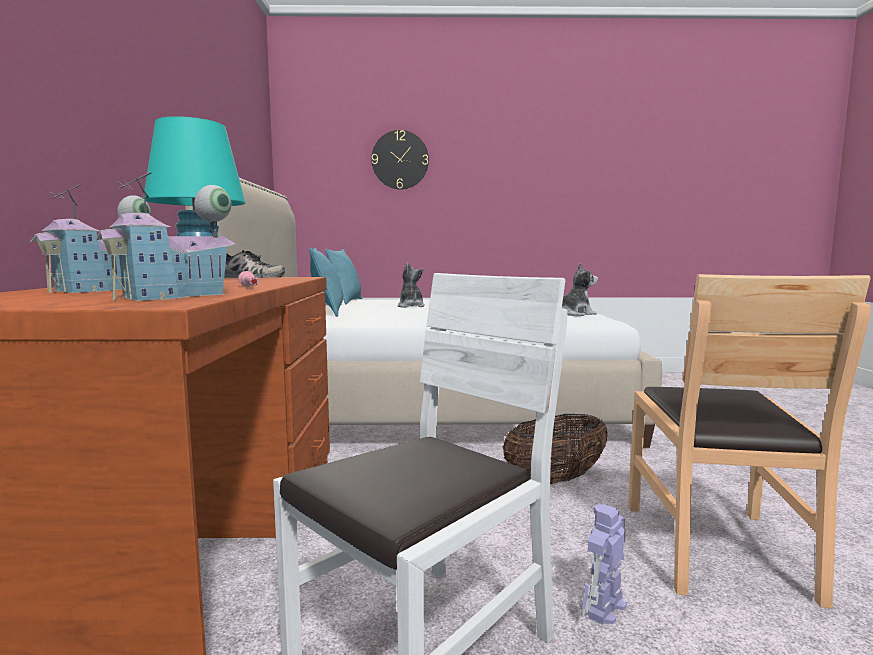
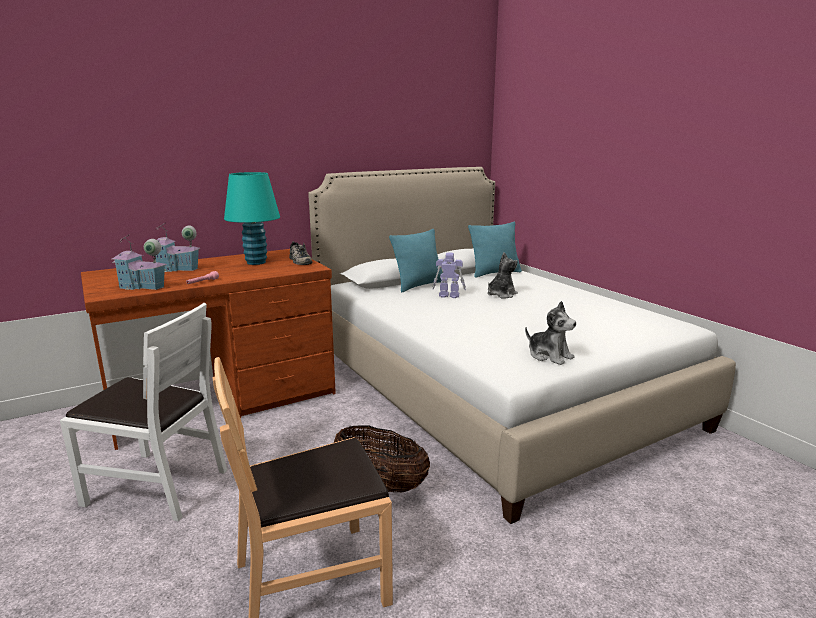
camera: 60 degrees right, 10 degrees up
(400, 160) = (580, 131): wall clock -> none
(603, 608) = (210, 534): toy robot -> toy robot (448, 295)

